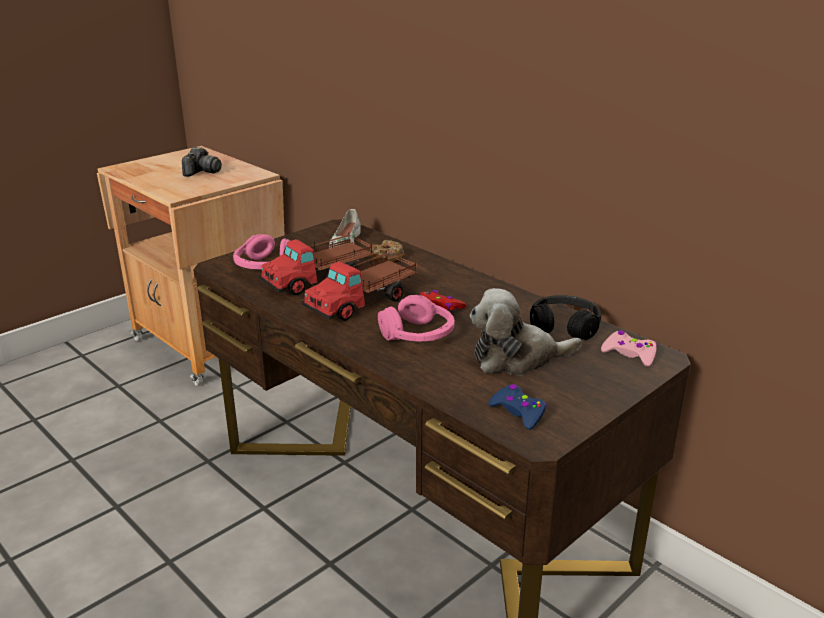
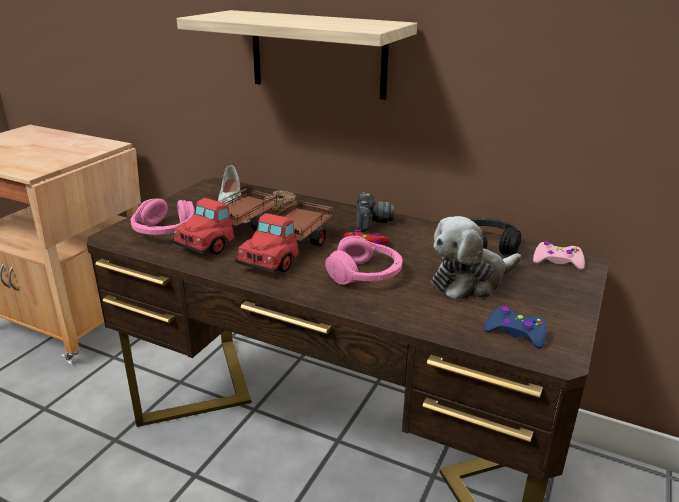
camera: 20 degrees left, 0 degrees up
(202, 172) = (47, 148): camera -> camera (370, 222)
(437, 105) = (318, 54): none -> shelf

